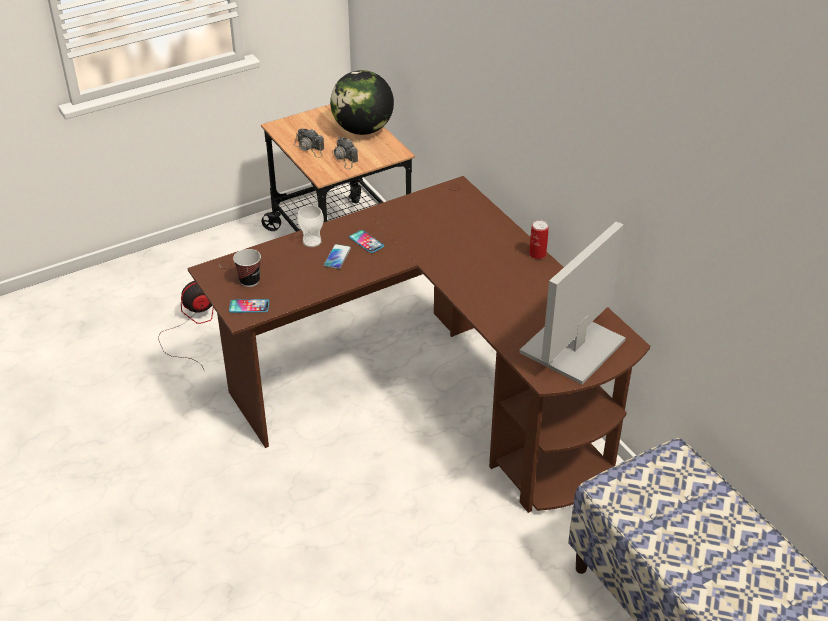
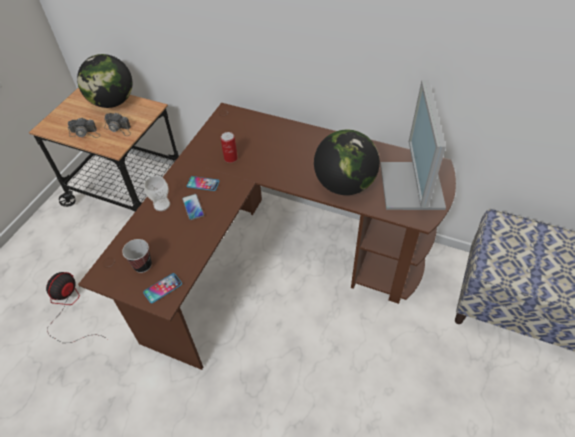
camera: 35 degrees left, 10 degrees up
(502, 310) = (344, 185): none -> globe
(537, 254) = (324, 133): can -> can (230, 158)

